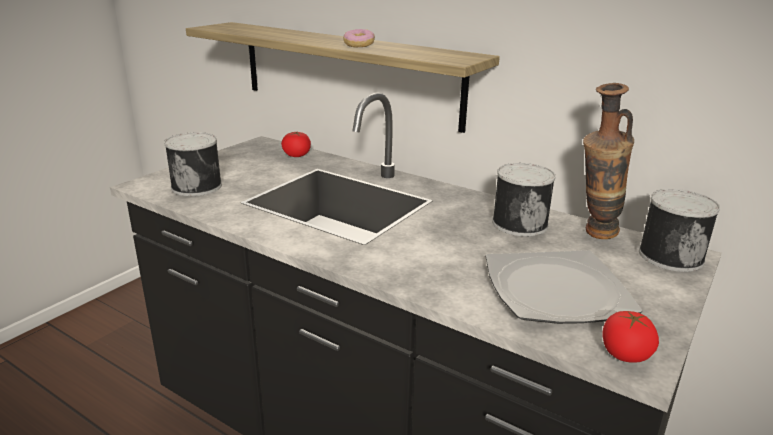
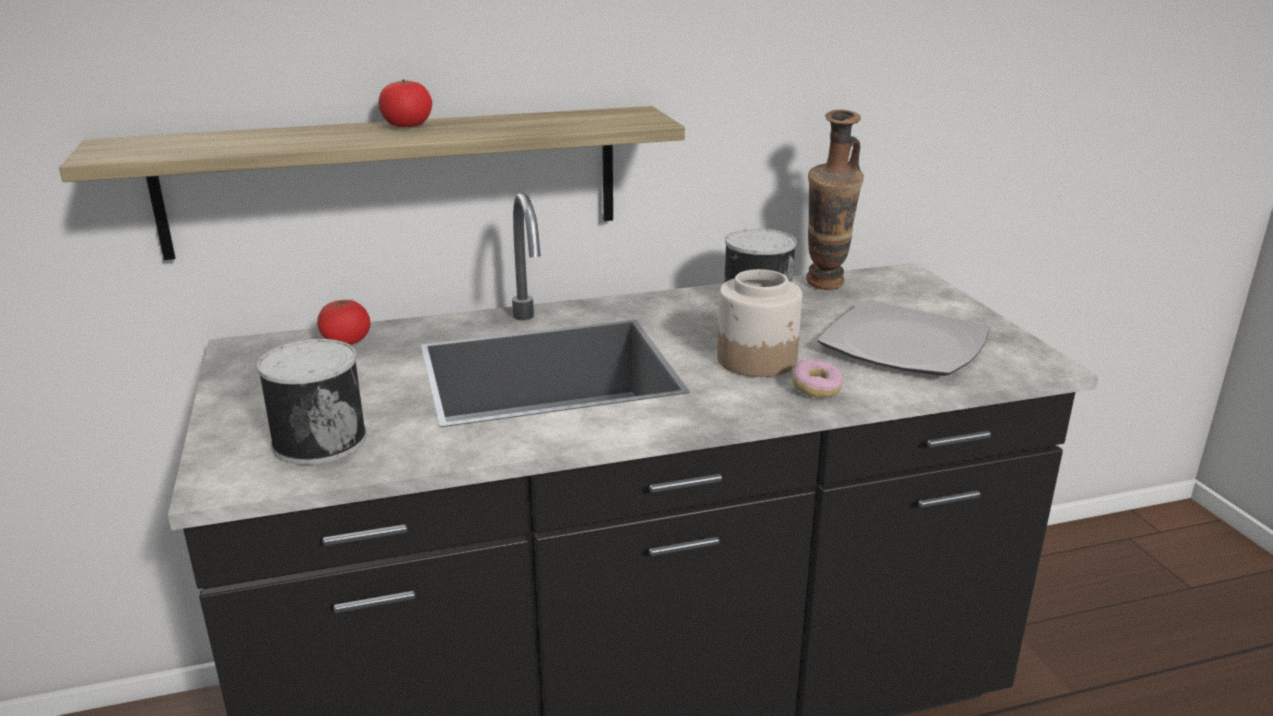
camera: 50 degrees left, 0 degrees up
(359, 45) = (471, 129): donut -> donut (816, 389)
(440, 249) = (758, 360): none -> jar
(625, 354) = (1027, 363): tomato -> tomato (407, 125)
(670, 255) = (899, 280): can -> none

